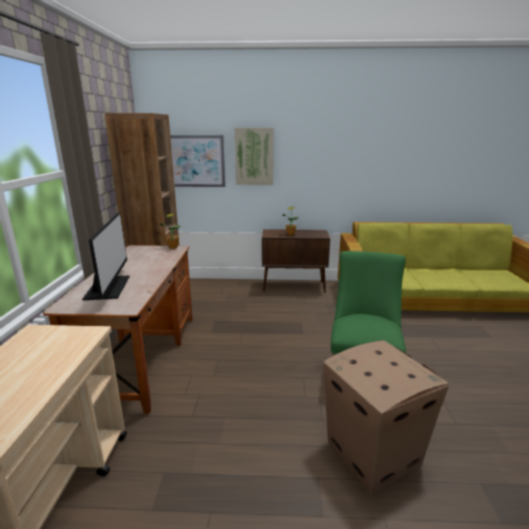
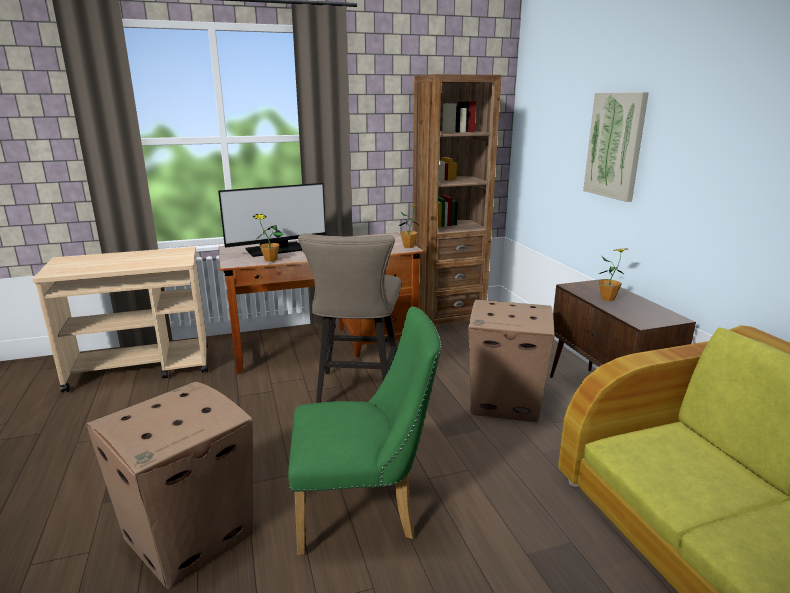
camera: 70 degrees right, 0 degrees up
(140, 292) = (270, 260): none -> potted plant
(195, 161) = (552, 145): picture -> none
(236, 354) = (357, 395): none -> beige stool
(279, 309) = (506, 401): none -> cardboard box

